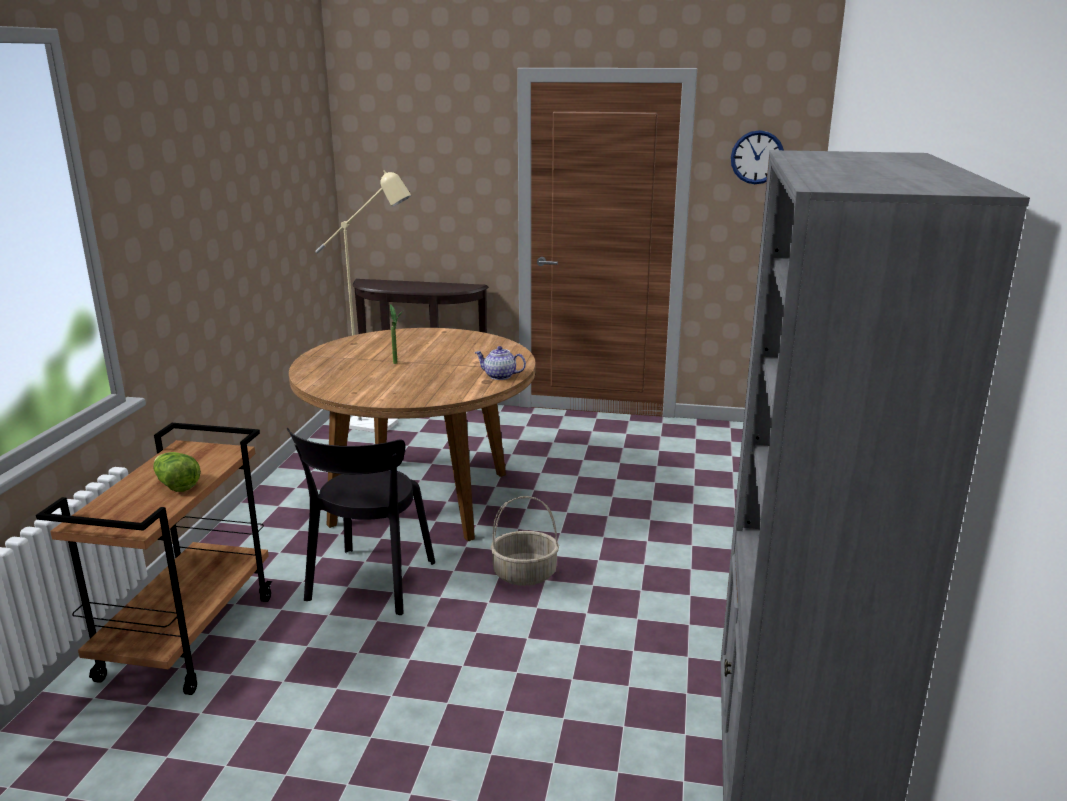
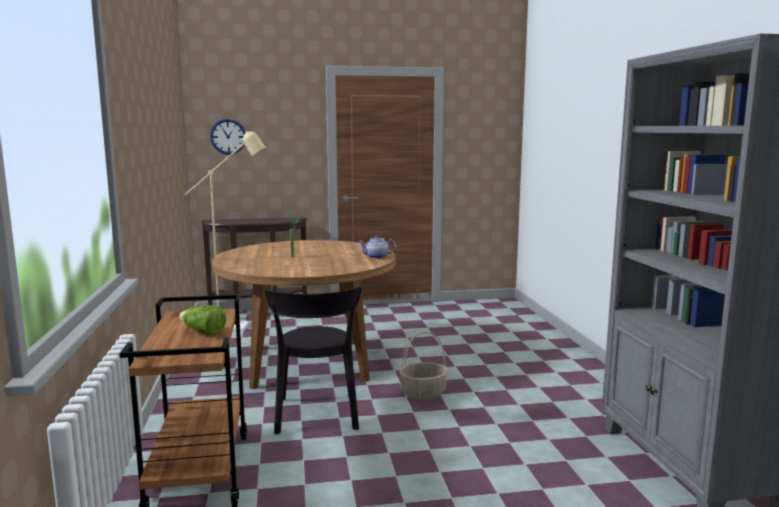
camera: 20 degrees left, 10 degrees down
(757, 157) = (483, 123): wall clock -> wall clock (228, 136)

